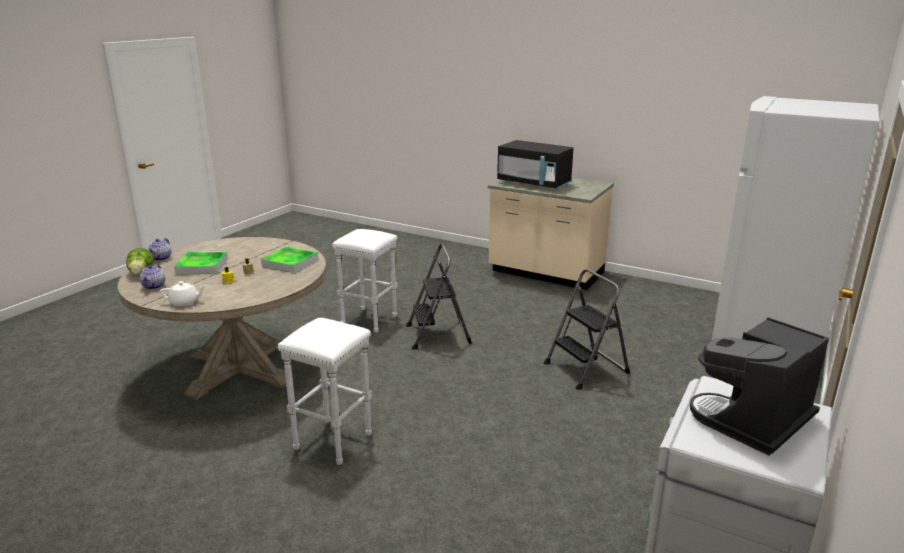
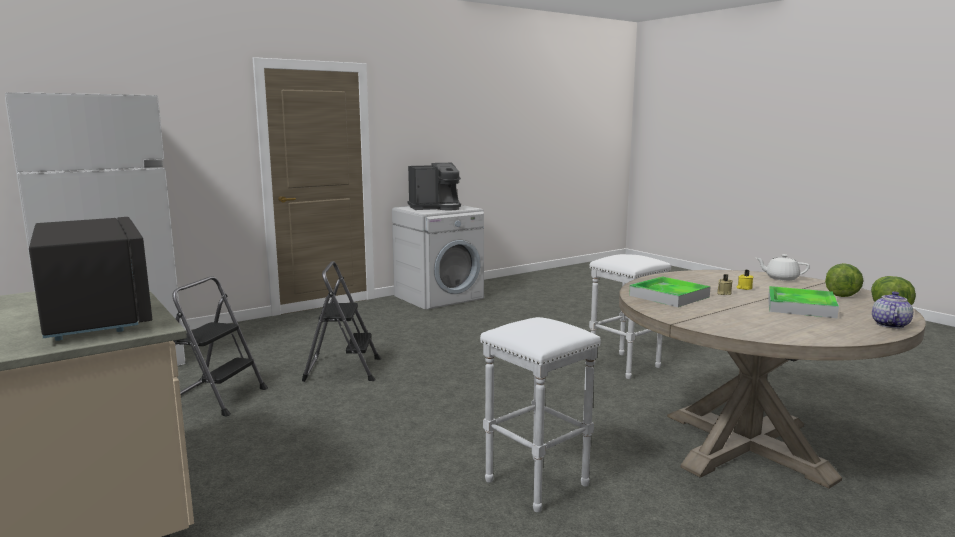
camera: 155 degrees left, 10 degrees down
(154, 286) = (841, 294): teapot -> lettuce
(441, 334) = (446, 433): black step ladder -> black step ladder (211, 396)

